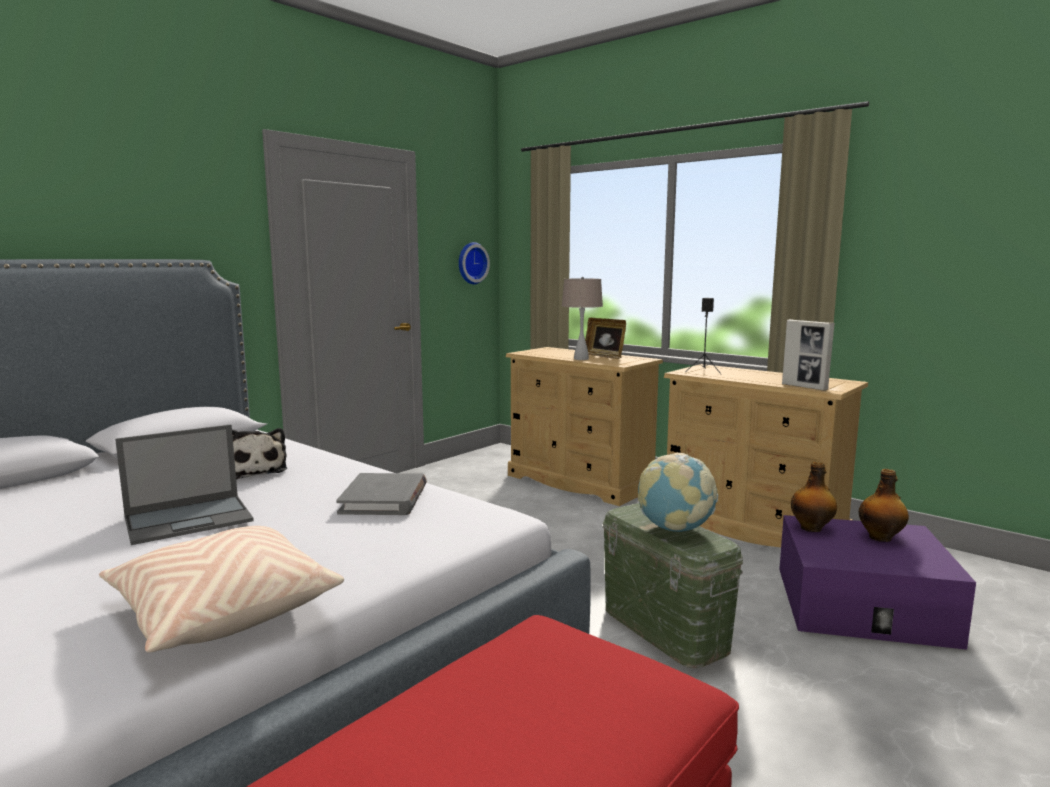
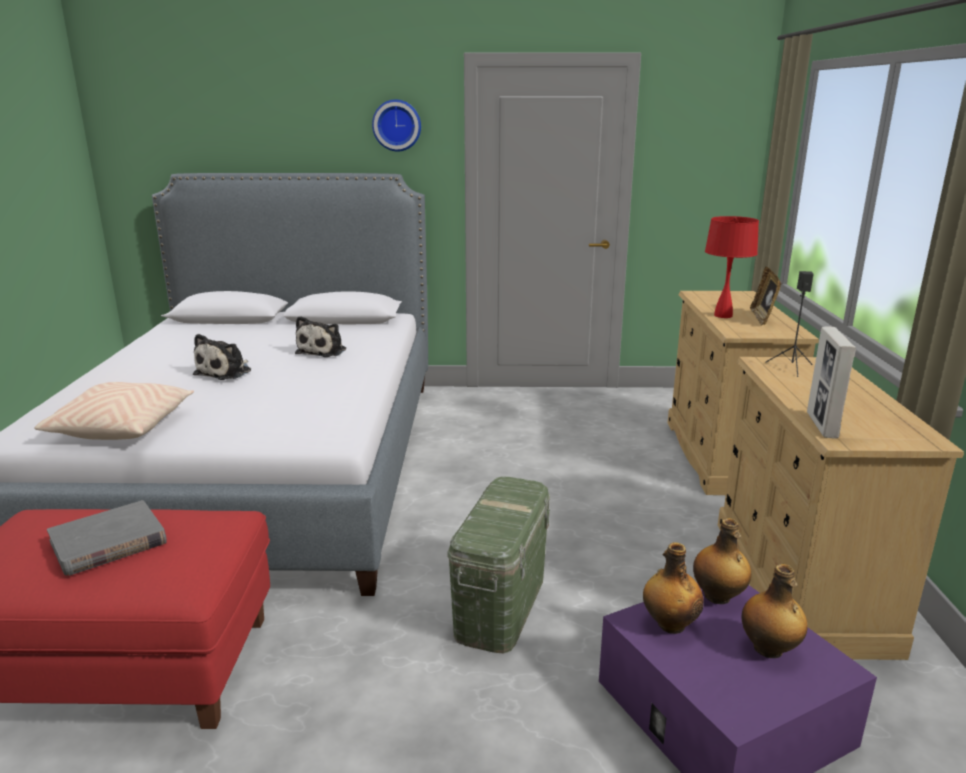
camera: 50 degrees right, 10 degrees up
(190, 519) = (226, 372): laptop -> plush toy
(384, 499) = (322, 398): grey book -> grey book (108, 542)
(471, 263) = (712, 178): wall clock -> wall clock (397, 125)
(581, 359) = (723, 315): beige table lamp -> red table lamp
(675, 529) = (500, 514): globe -> none
(832, 551) = (669, 624): none -> bottle

